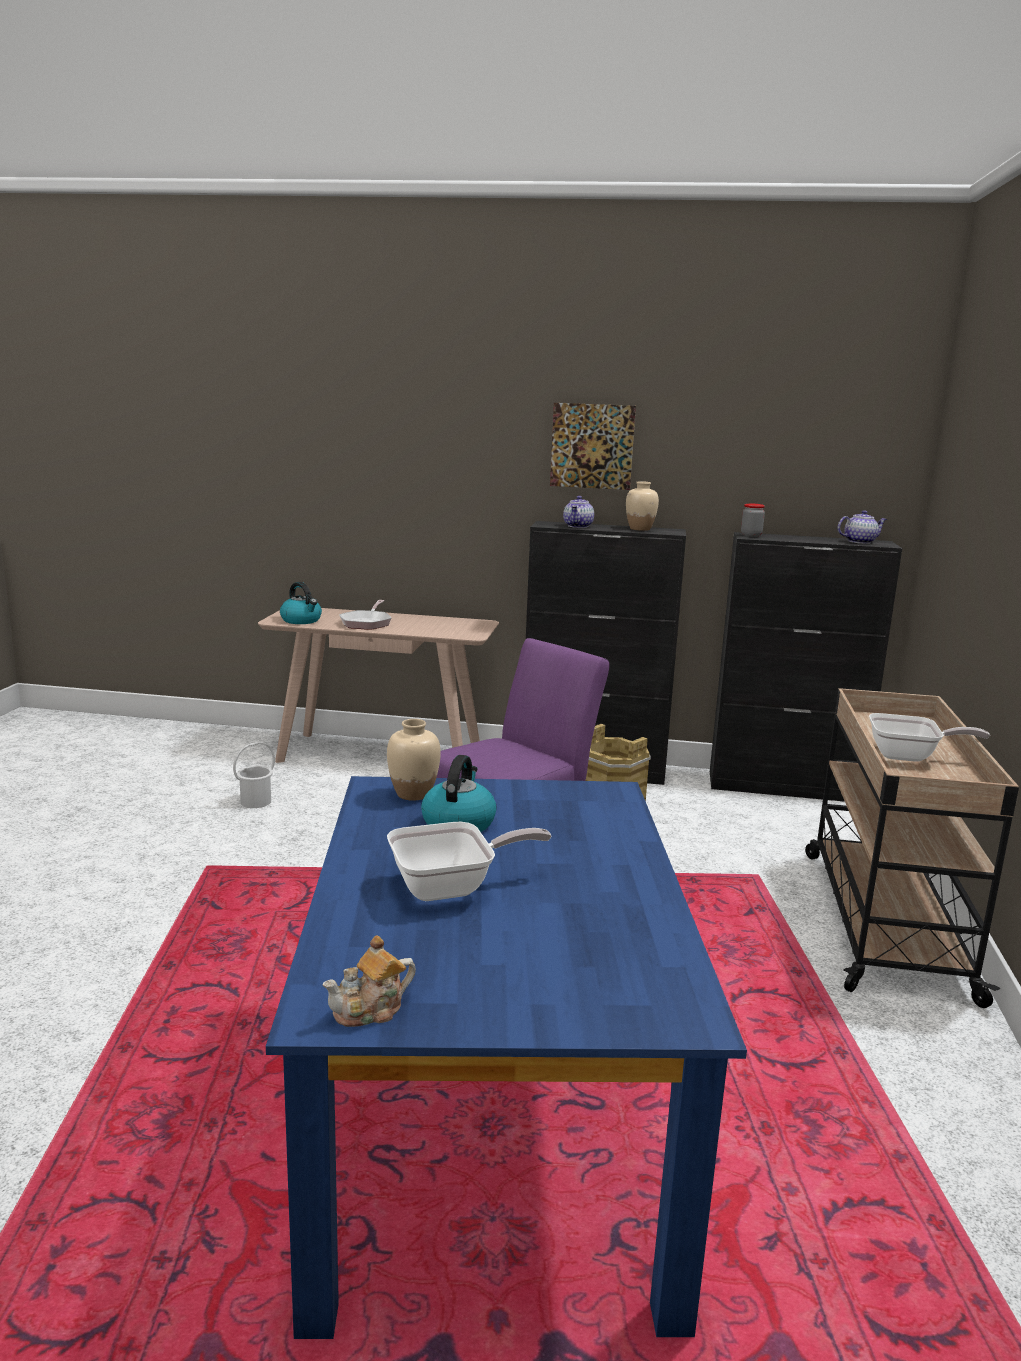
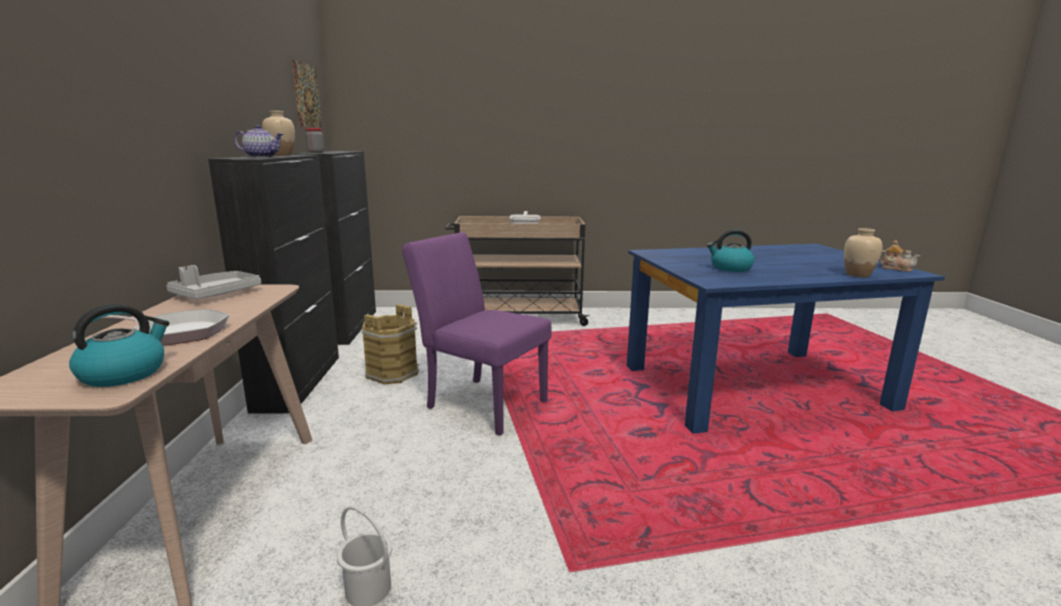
camera: 100 degrees left, 0 degrees up
(413, 794) = (710, 276): beige vase -> beige vase (858, 275)
(452, 887) = (794, 266): frying pan -> none
(462, 624) = (216, 294): none -> grey tray
(592, 446) = (214, 74): picture -> picture (307, 96)
(859, 542) = (341, 151): teapot -> none

